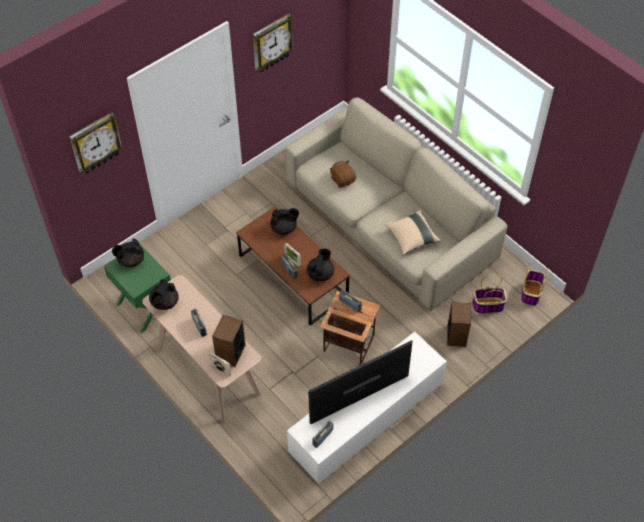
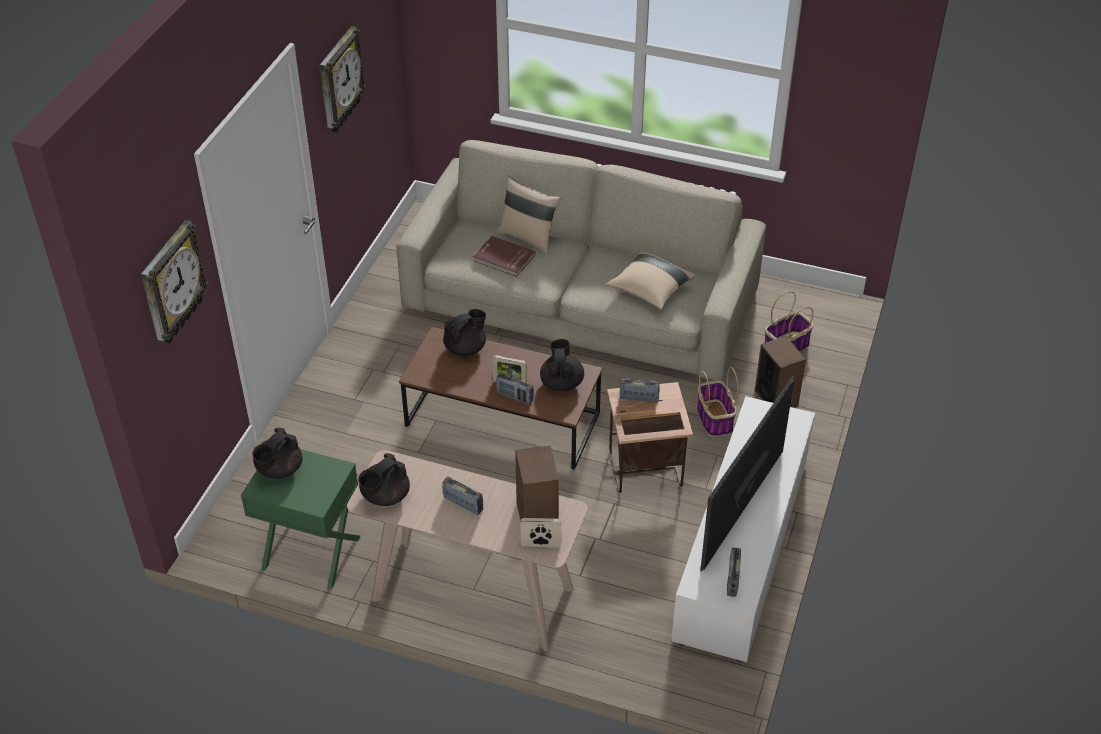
camera: 30 degrees left, 10 degrees down
(164, 303) = (384, 496): black teapot -> black teapot turned 45 degrees clockwise
(343, 180) = (503, 258): brown plush toy -> red book
(369, 171) = (528, 237): none -> beige pillow
(531, 292) = (825, 310): basket -> basket (714, 418)

